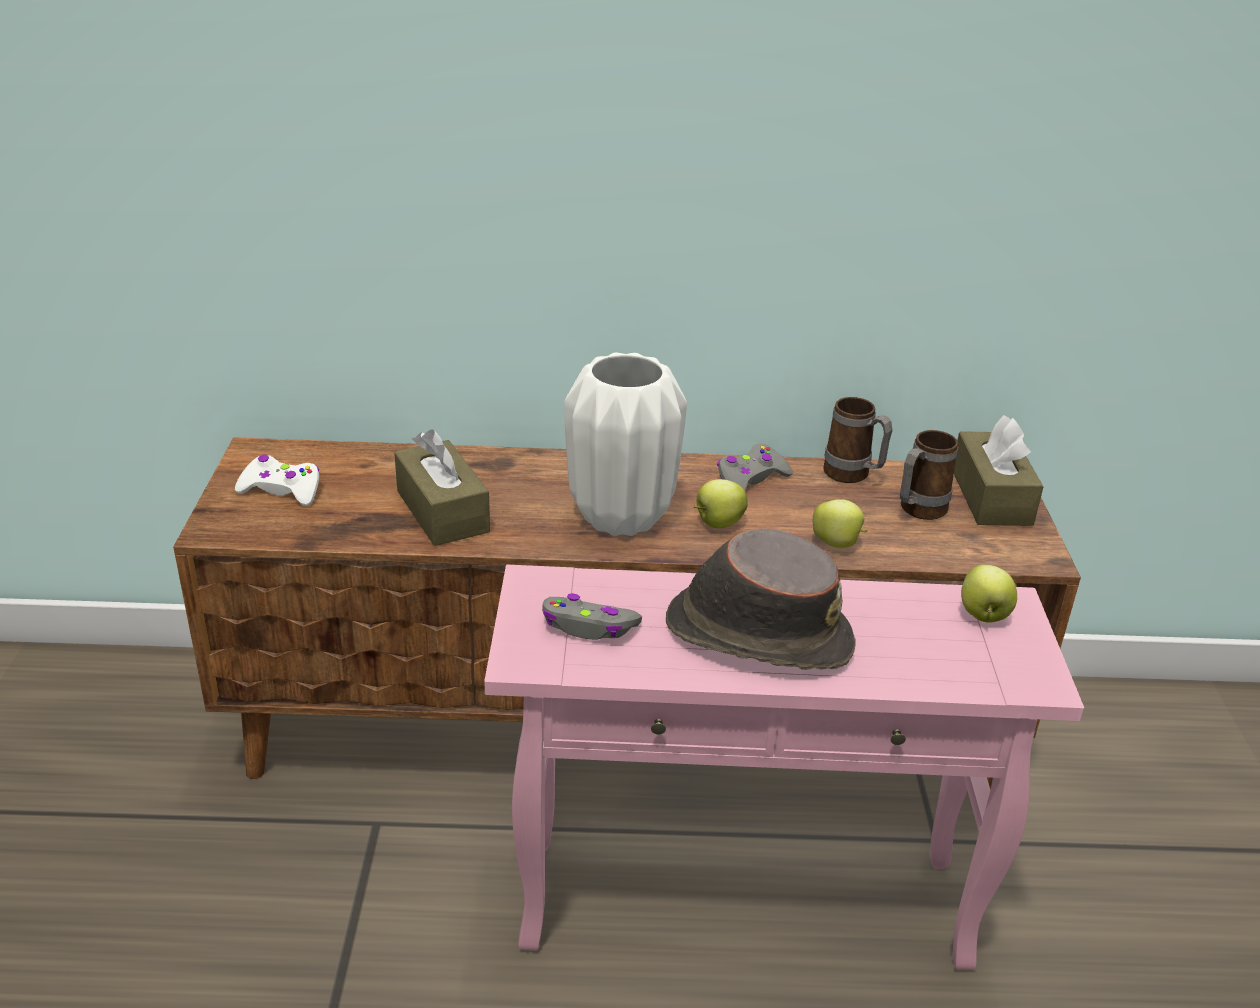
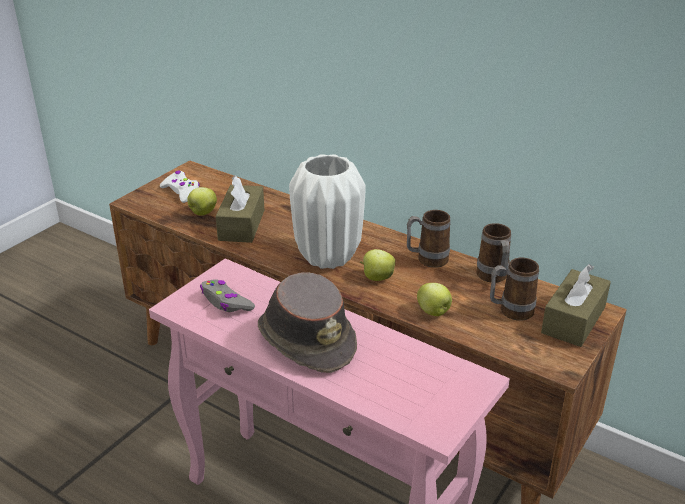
camera: 35 degrees right, 0 degrees up
(750, 479) = (426, 260): grey game controller -> mug
(983, 616) = (452, 380): apple -> apple (202, 213)

